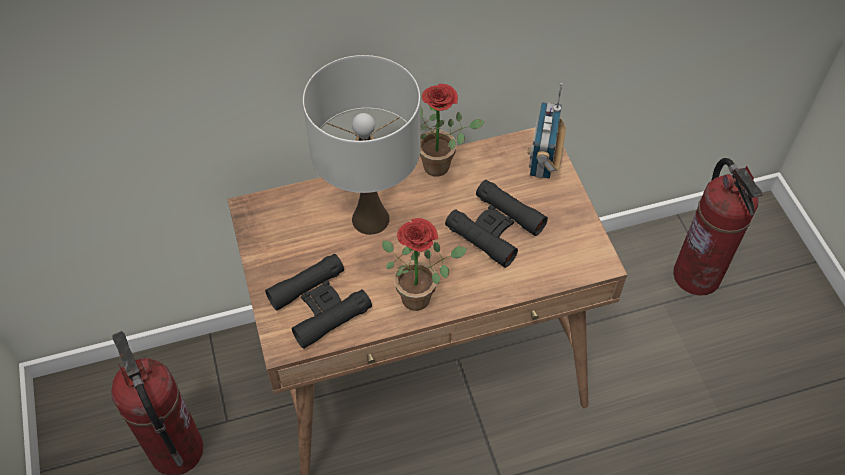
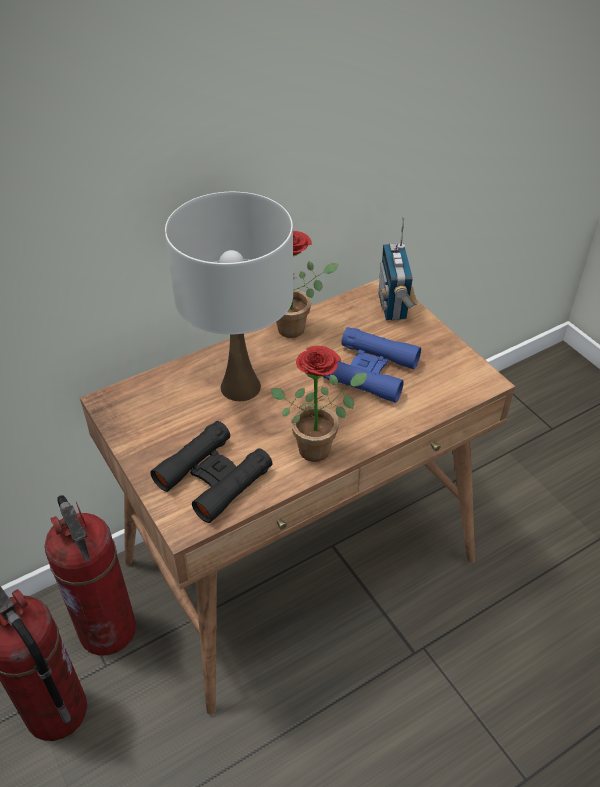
camera: 15 degrees left, 10 degrees down
(495, 228) = (370, 371): black binoculars -> blue binoculars
(696, 275) = (528, 422): fire extinguisher -> fire extinguisher (108, 629)

